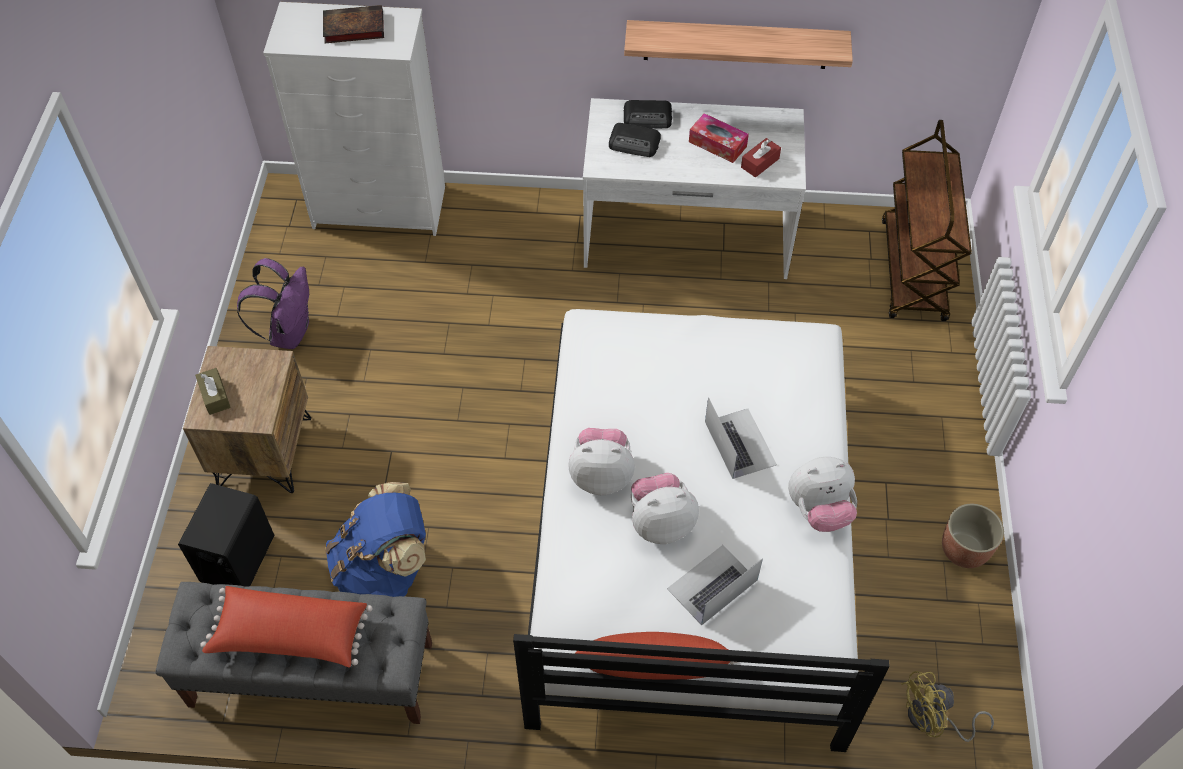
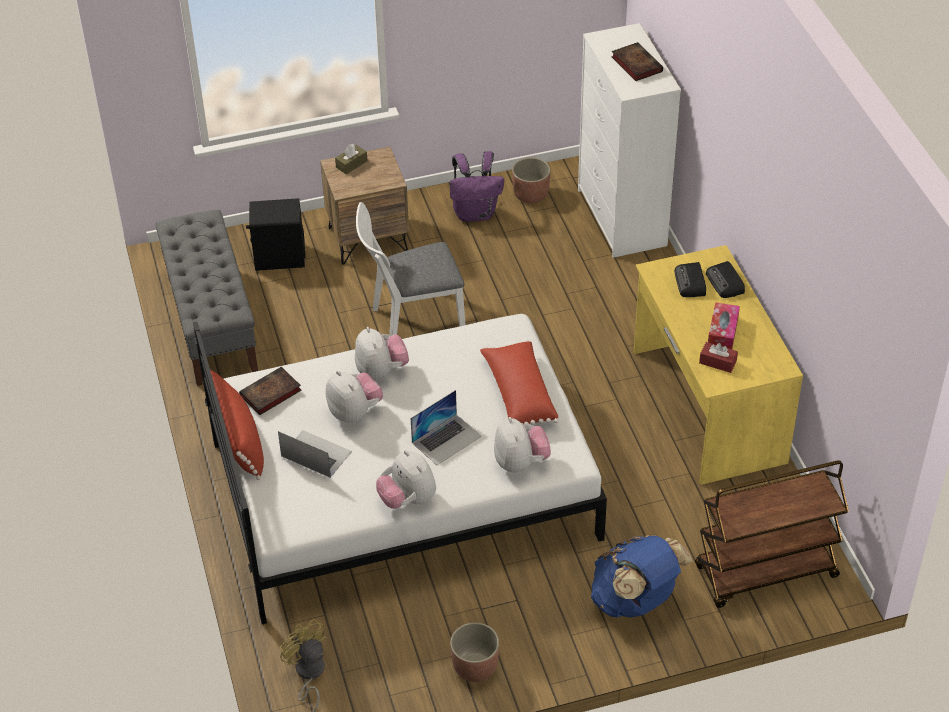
camera: 70 degrees right, 10 degrees down
(290, 636) = (199, 268): red pillow -> red pillow (518, 394)
(292, 271) = (531, 195): none -> planter
(385, 570) = (303, 330): blue backpack -> blue backpack (635, 600)
(434, 451) = (411, 323): none -> white chair
(591, 608) = (270, 394): none -> book
(686, 237) = (706, 406): white desk -> yellow desk
(736, 44) = (787, 277): shelf -> none
(801, 385) = (520, 462): none -> plush toy

